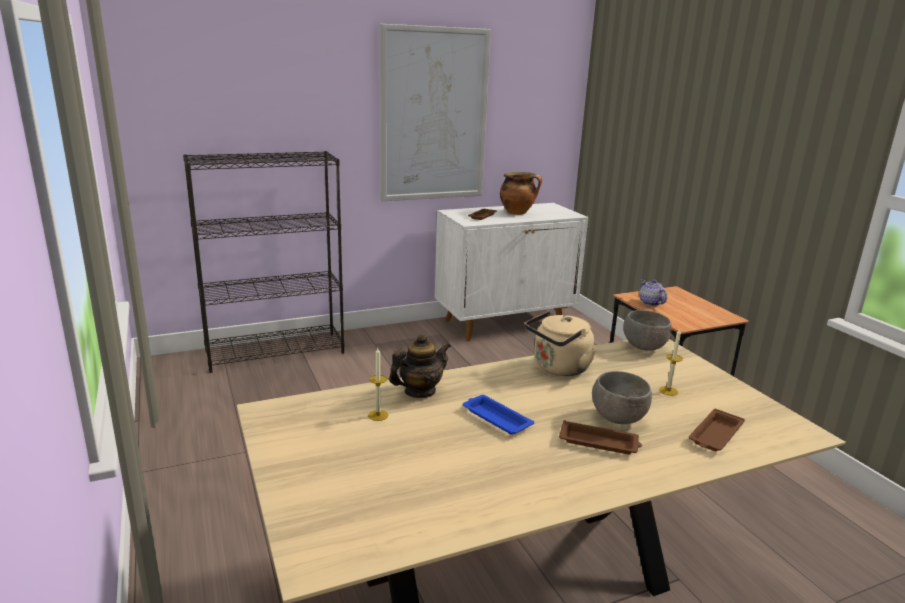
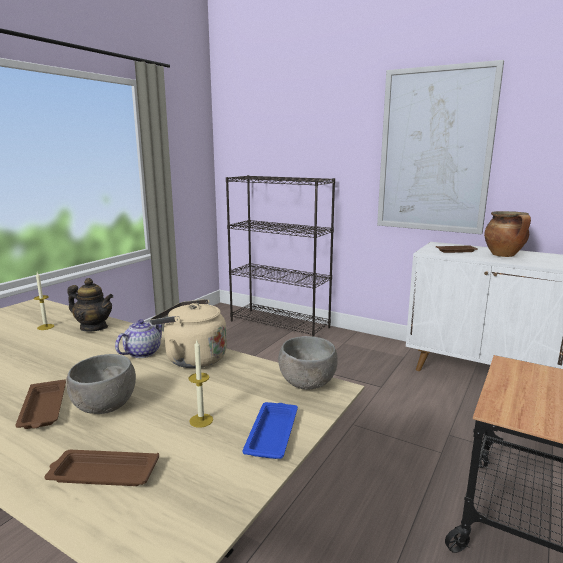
camera: 55 degrees right, 5 degrees down
(495, 418) = (66, 359): blue tray -> blue tray (272, 433)
(650, 303) = (520, 378): teapot -> teapot (142, 352)

